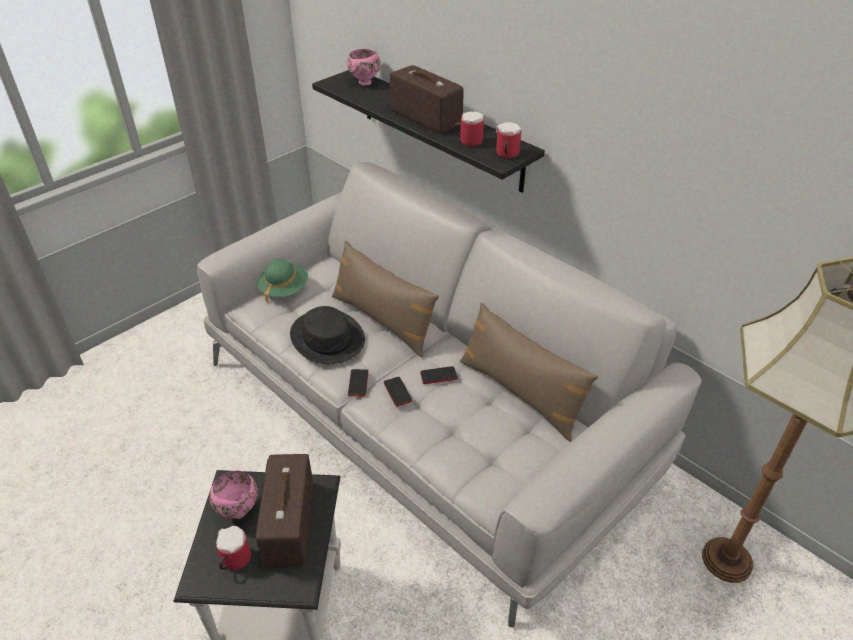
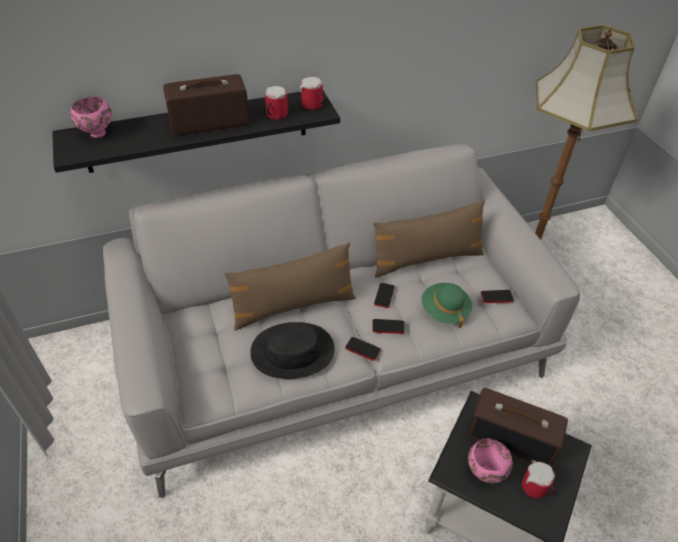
camera: 65 degrees left, 5 degrees up
(284, 289) = (195, 363): green hat -> green hat (444, 311)
(505, 471) = (496, 297): none -> phone

